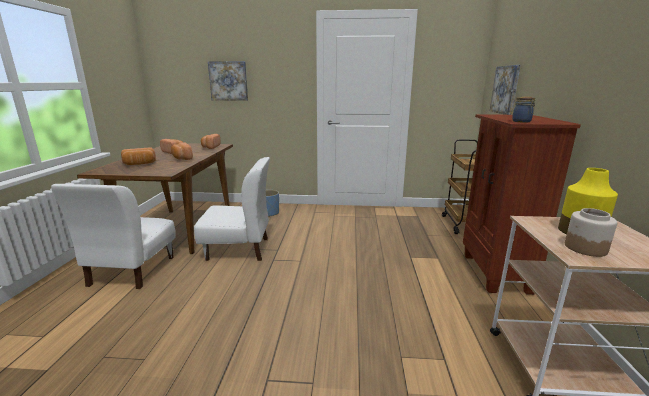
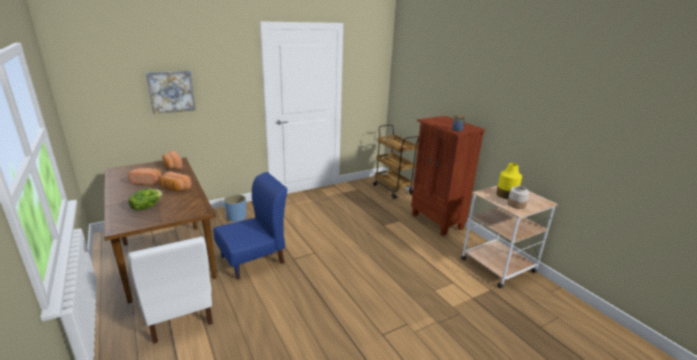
camera: 35 degrees left, 5 degrees up
(139, 164) = (146, 207): bread -> lettuce
(239, 249) = (253, 259): white chair -> blue chair
(505, 90) = (415, 91): picture -> none

